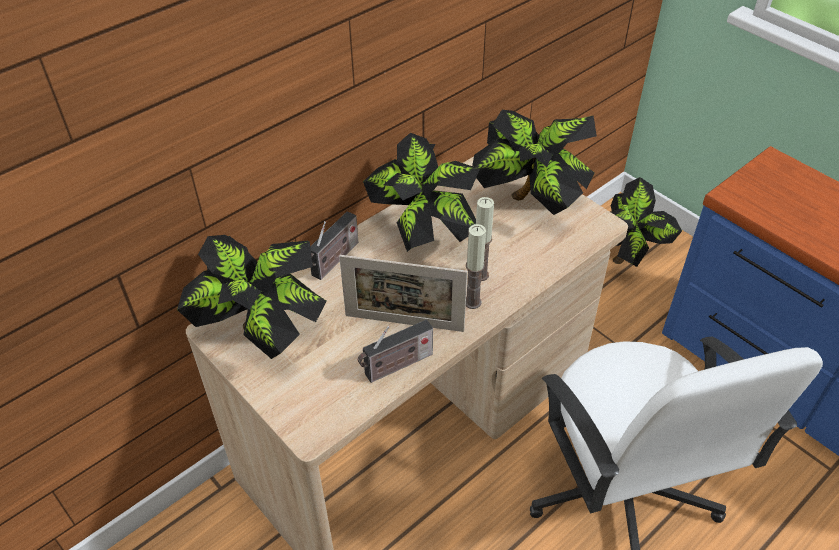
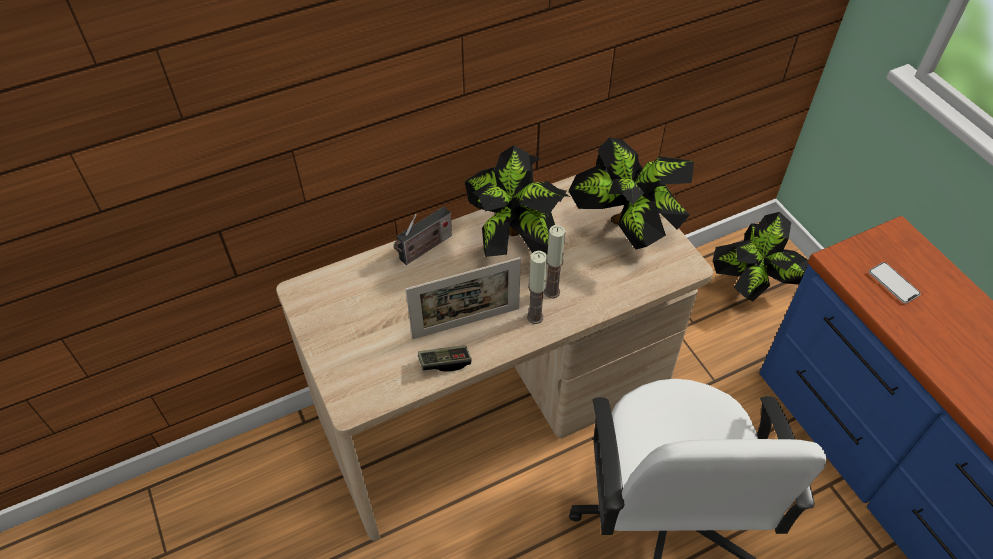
camera: 15 degrees right, 5 degrees up
(262, 334) = (339, 305): potted plant -> none
(396, 366) = (445, 362): radio -> game controller
(404, 323) = (466, 323): picture frame -> picture frame turned 45 degrees counterclockwise
(789, 205) = (893, 283): none -> phone

